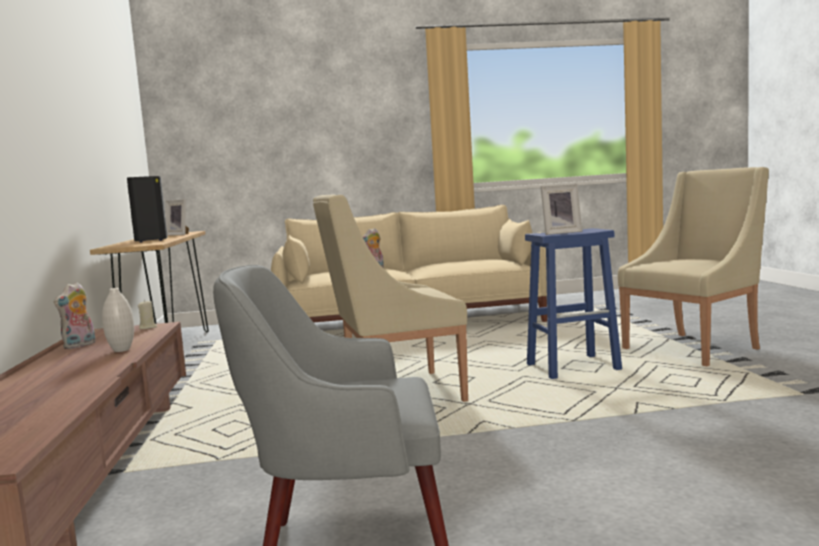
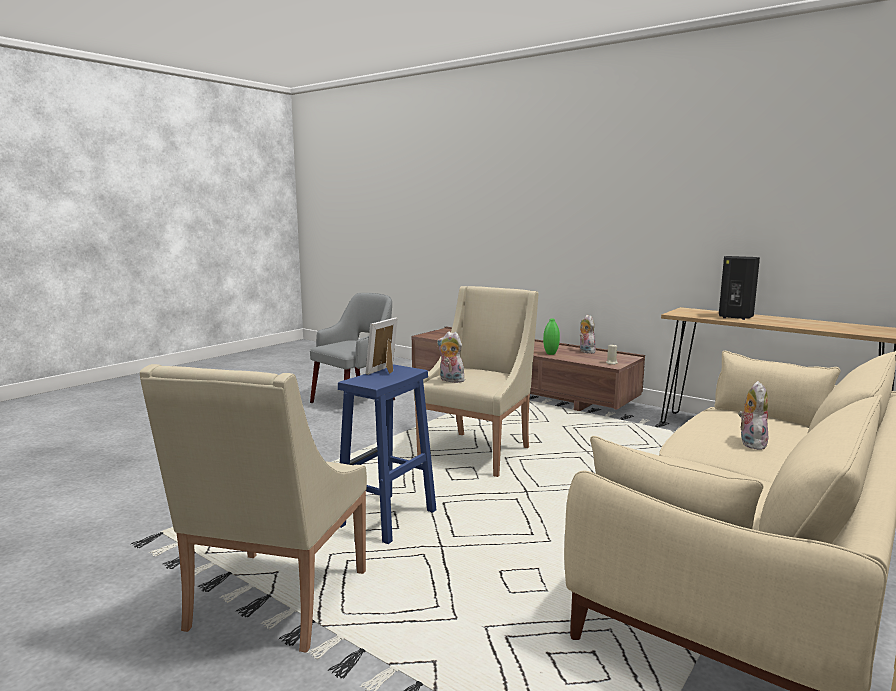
camera: 135 degrees right, 5 degrees up
(121, 350) = (550, 354): white vase -> green vase
(179, 234) = (823, 328): picture frame -> none
(432, 293) = (450, 380): none -> plush toy

